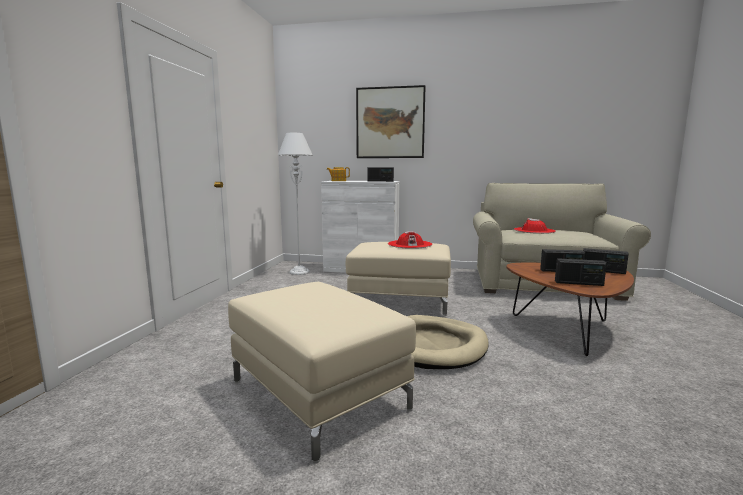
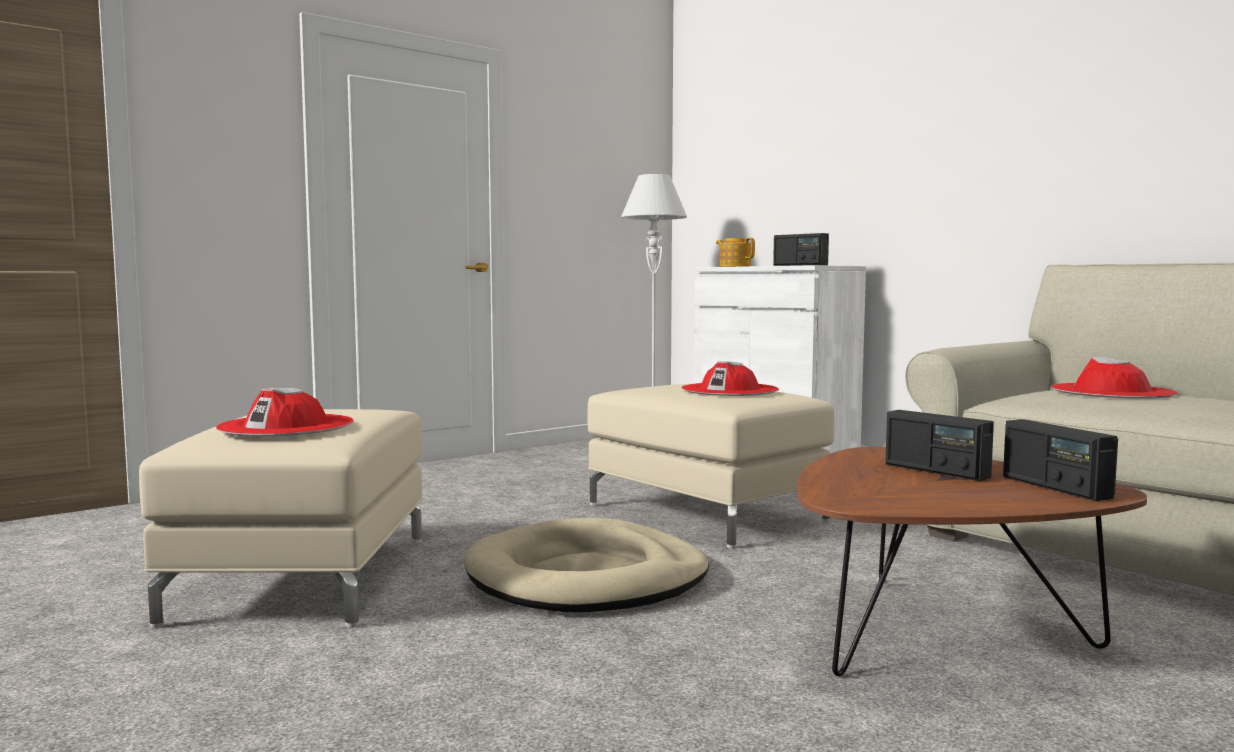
camera: 40 degrees right, 5 degrees down
(329, 307) = (286, 426): none -> red hat
(390, 123) = (854, 138): picture -> none
(578, 283) = (874, 490): radio -> none

